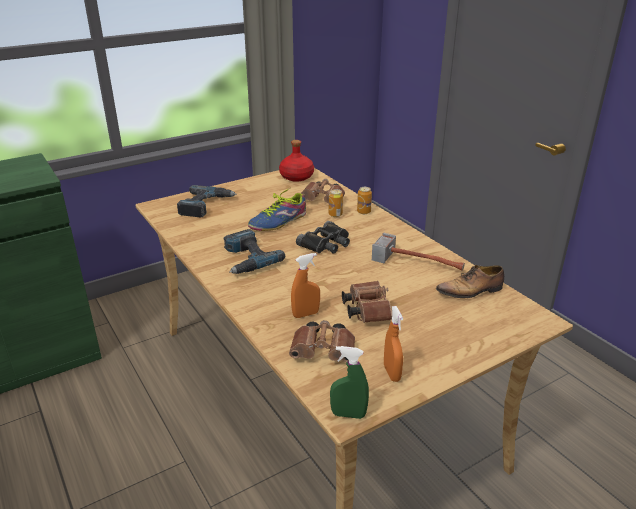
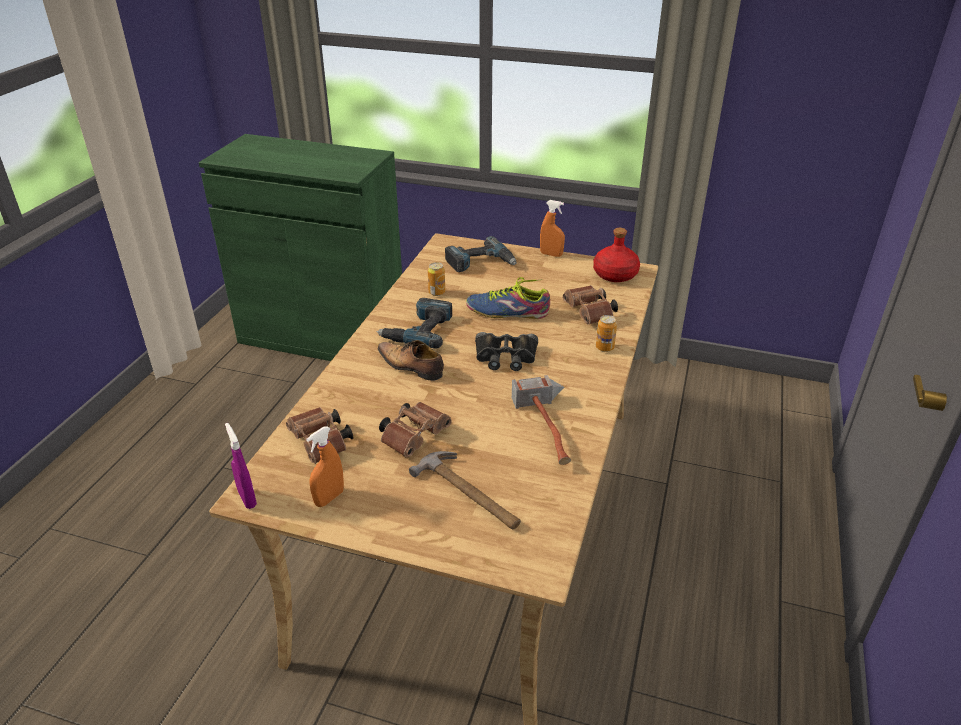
camera: 50 degrees right, 5 degrees up
(306, 314) = (368, 405): orange spray bottle -> orange spray bottle (551, 254)
(335, 214) = (571, 334): can -> can (437, 292)
(348, 414) = (247, 499): green spray bottle -> purple spray bottle
(449, 314) = (469, 494): none -> hammer
(471, 291) = (536, 491): shoe -> shoe (411, 366)

